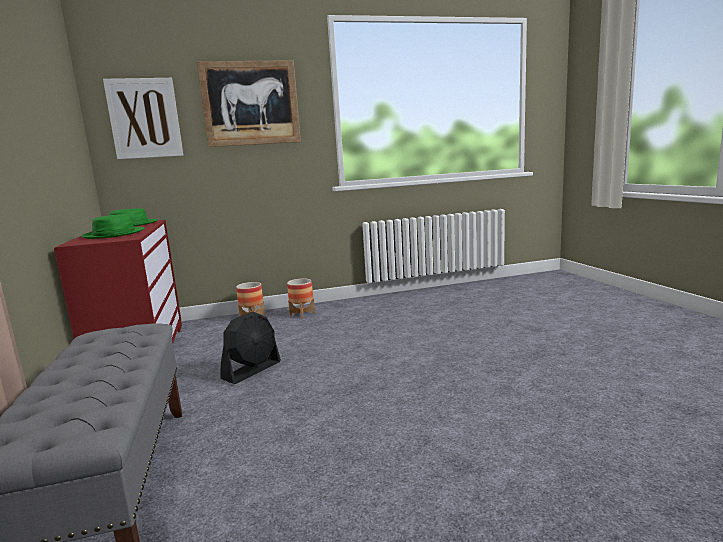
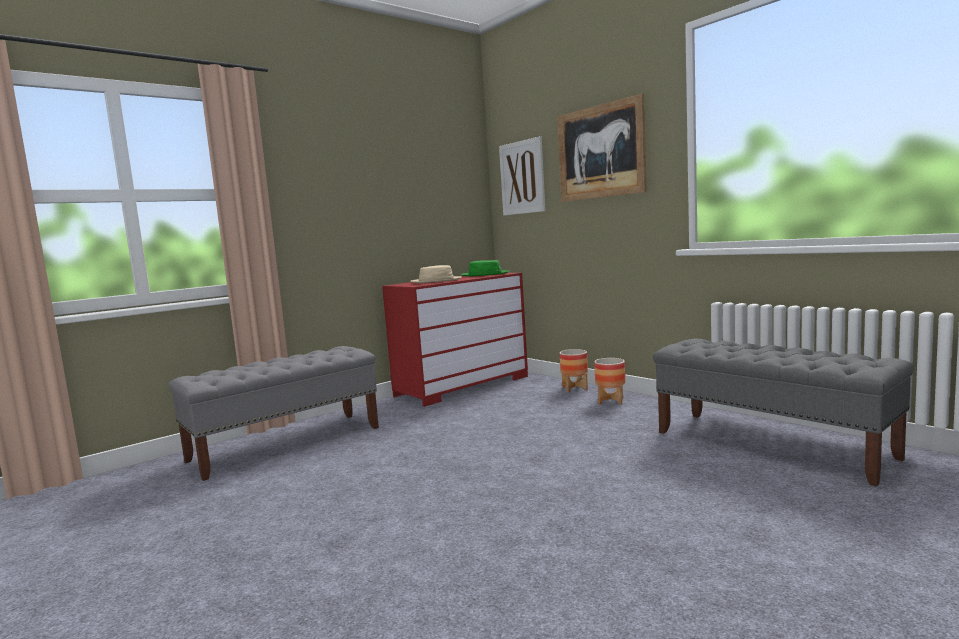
camera: 65 degrees right, 5 degrees down
(114, 234) = (436, 281): green hat -> beige hat
(252, 370) = (461, 423): black fan -> none
(434, 300) = (771, 444): none -> grey bench

